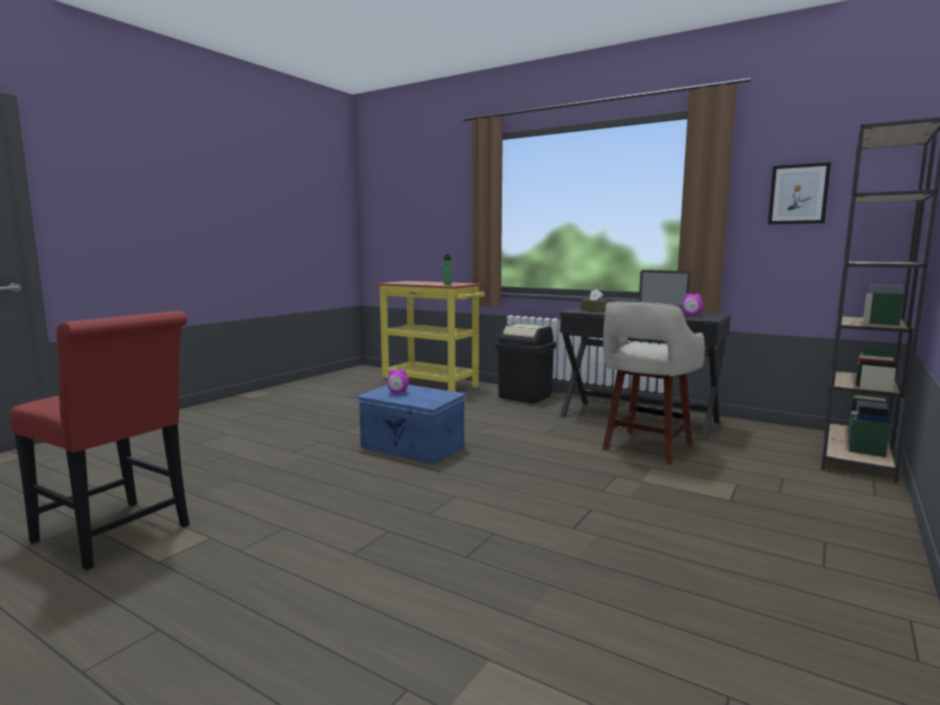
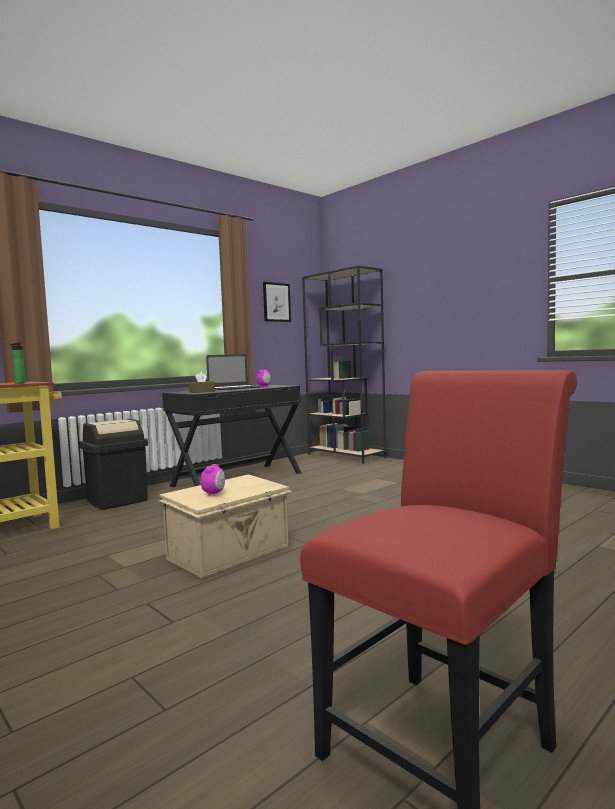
camera: 75 degrees left, 5 degrees down
(412, 448) = (230, 552): blue storage box -> beige storage box
(645, 448) = (302, 485): beige stool -> none

